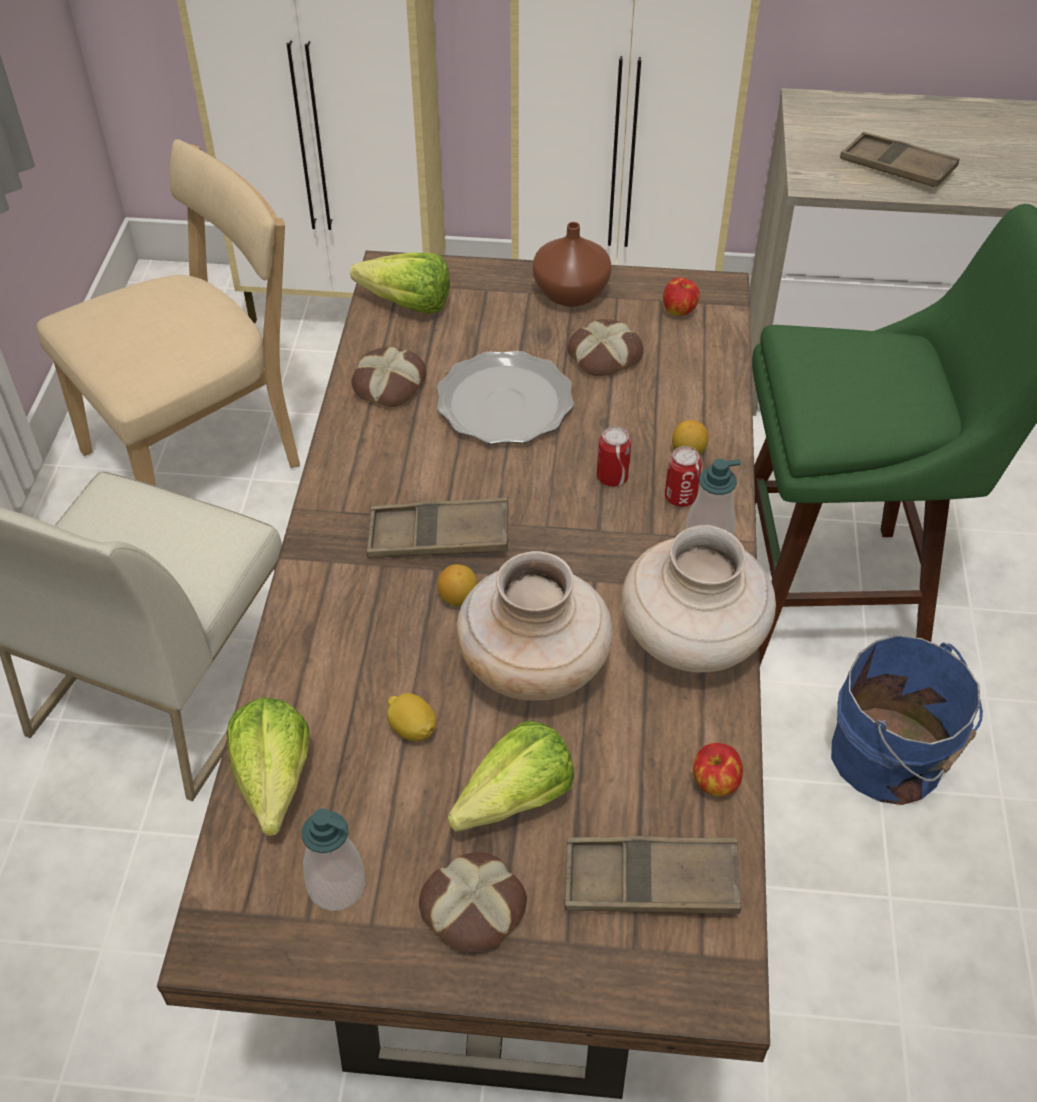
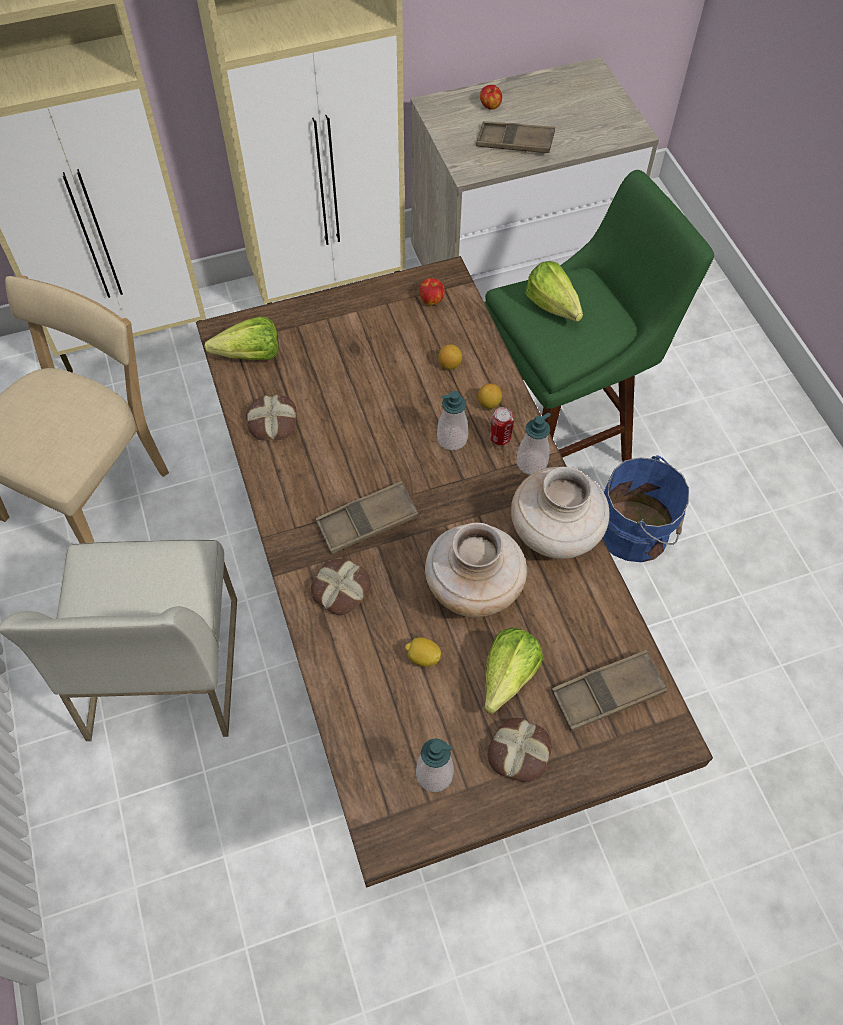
camera: 25 degrees left, 10 degrees up
(271, 792) = (362, 734): lettuce -> lettuce (555, 310)
(458, 598) = (402, 559): lemon -> lemon (449, 364)
(504, 403) = (356, 409): plate -> none
(571, 292) = (355, 309): brown vase -> none
(604, 355) = (401, 350): bread -> bread (340, 589)
(612, 477) = (452, 439): can -> soap dispenser
(714, 783) = (612, 618): apple -> apple (490, 106)

